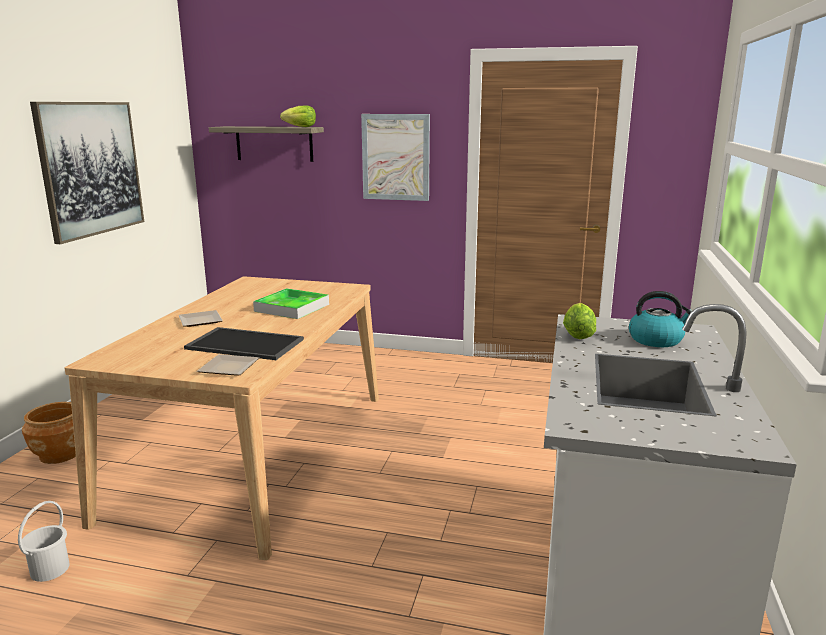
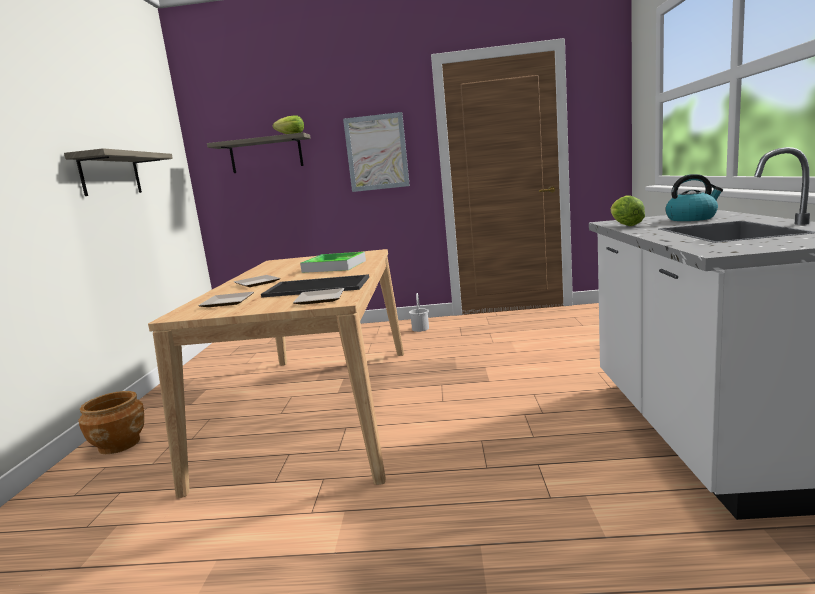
camera: 10 degrees left, 5 degrees down
(49, 569) = (158, 539): white bucket -> white bucket (420, 329)
(91, 168) = (110, 174): picture -> shelf
(151, 350) = (228, 302): none -> plate

